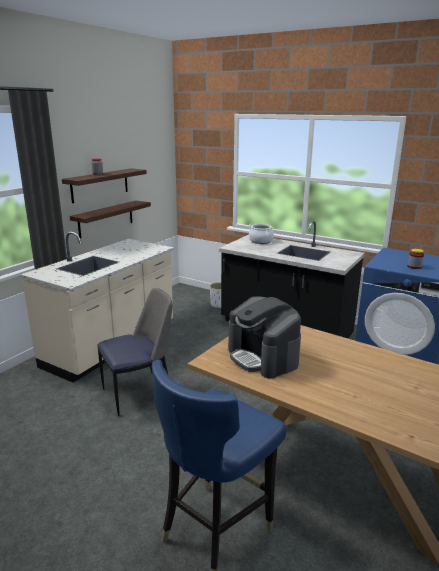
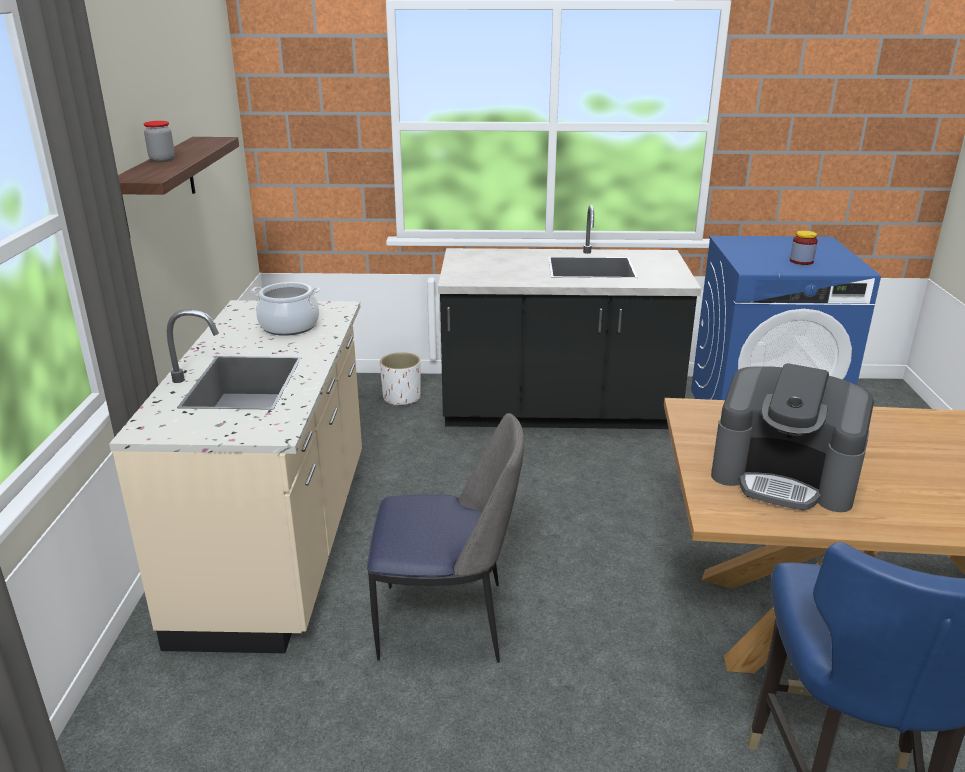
camera: 30 degrees left, 5 degrees up
(106, 218) = (175, 263): shelf -> none
(139, 393) = (446, 622): chair -> chair turned 60 degrees clockwise
(260, 241) = (489, 258): cooking pot -> cooking pot (289, 326)

